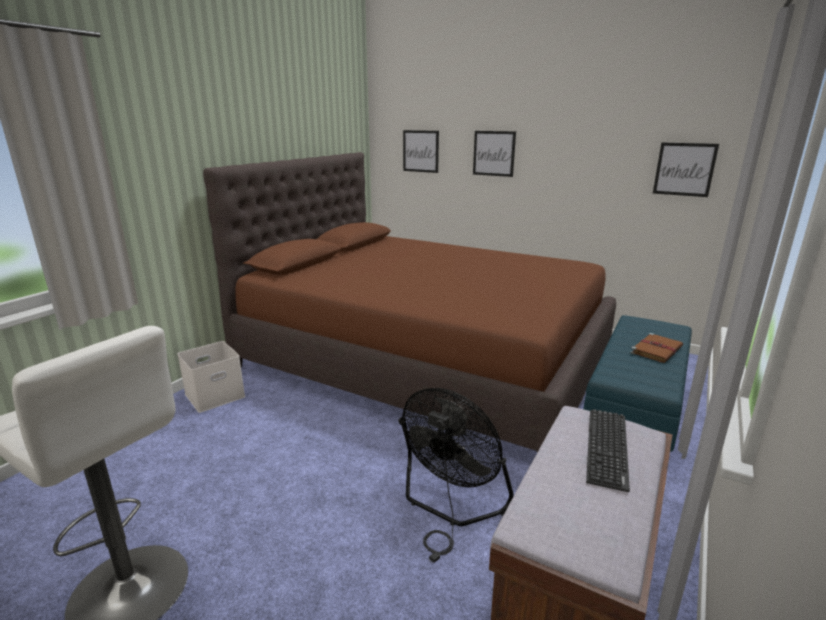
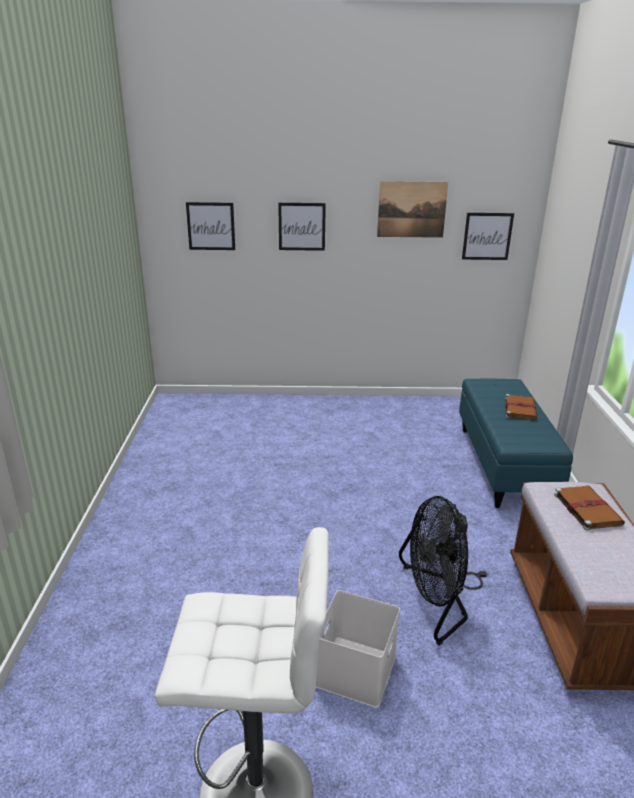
camera: 30 degrees left, 5 degrees up
(215, 394) = (109, 574): white storage box -> white storage box (354, 669)
(424, 359) = (292, 463): brown bed -> none
(445, 505) = (440, 597): black fan -> black fan turned 105 degrees counterclockwise
(600, 138) = (411, 209): none -> picture
(607, 447) = (586, 508): keyboard -> brown book

